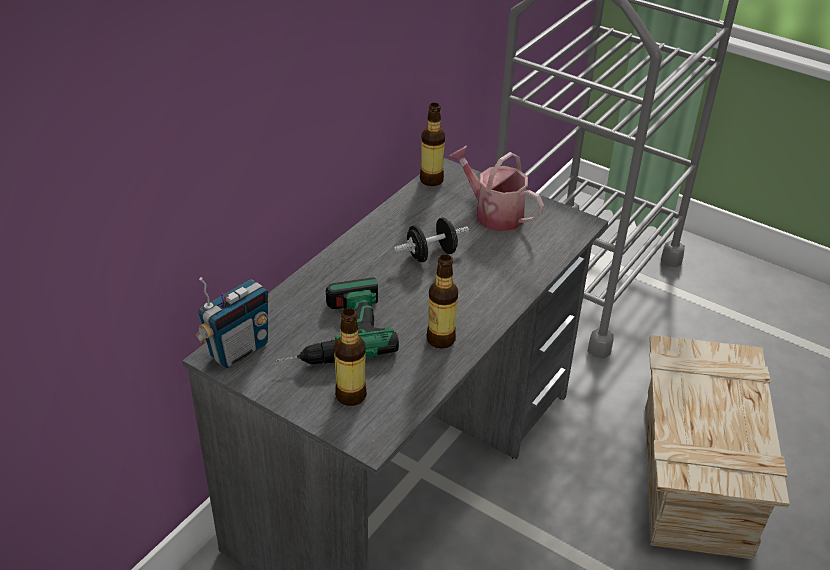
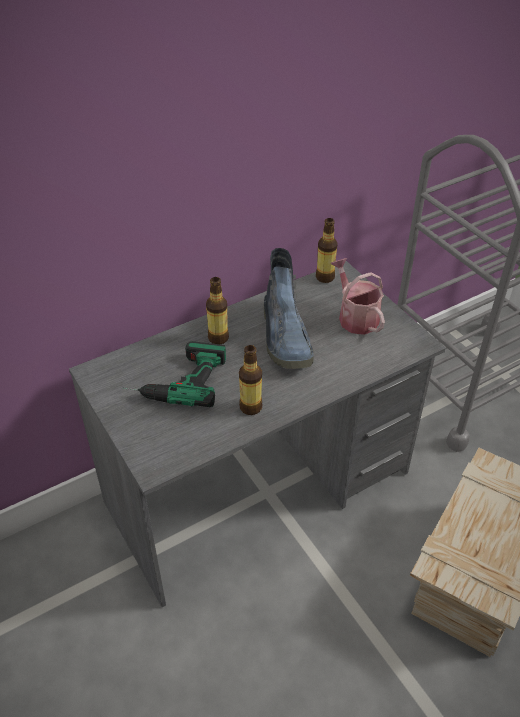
camera: 25 degrees right, 5 degrees up
(238, 350) = (108, 372): radio -> none
(351, 395) = (160, 430): bottle -> bottle (218, 338)
(431, 254) = (286, 337): black dumbbell -> boot

